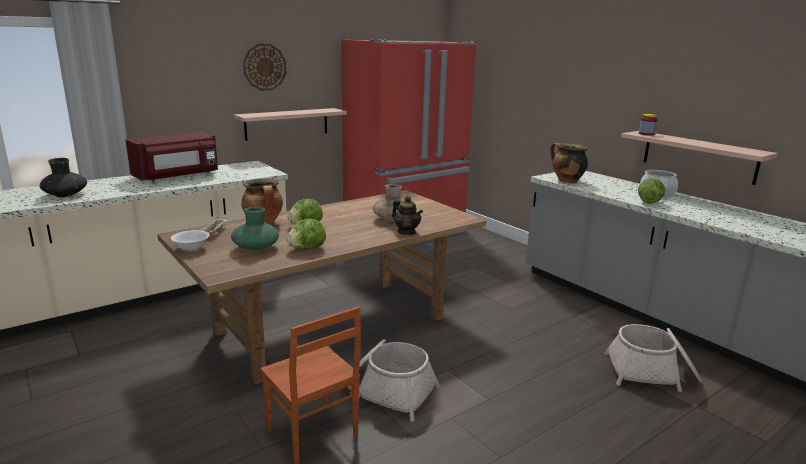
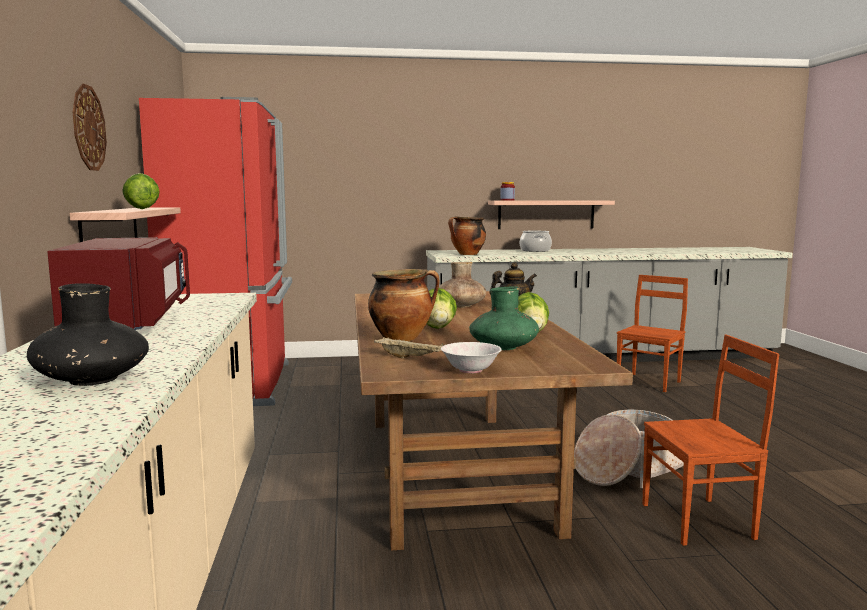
camera: 60 degrees left, 10 degrees down
(649, 202) = (557, 253): lettuce -> lettuce (141, 209)
(652, 373) = (649, 382): basket -> brown chair

